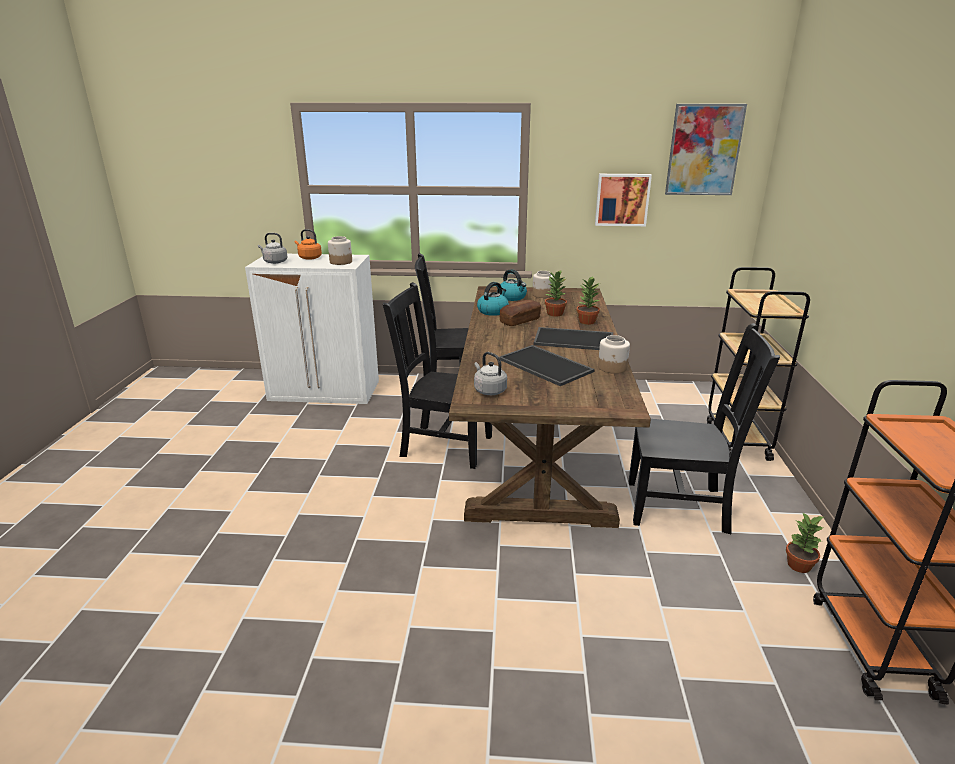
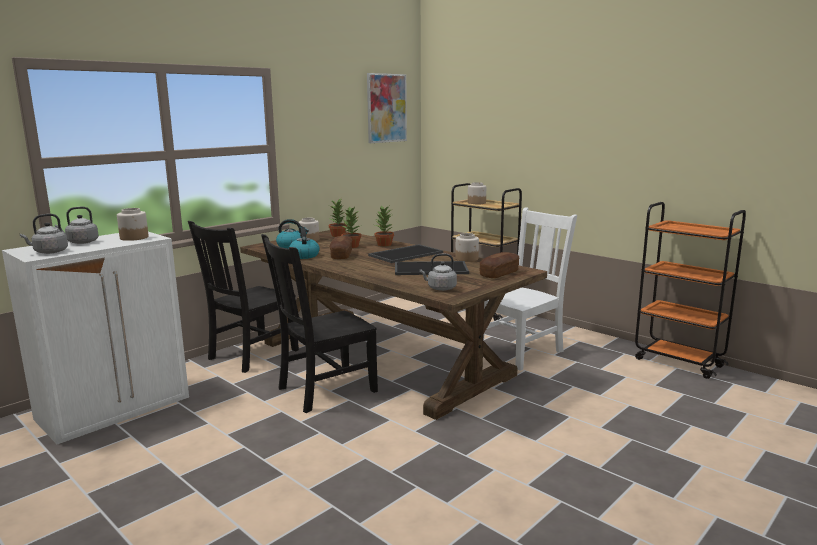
camera: 50 degrees left, 10 degrees down
(309, 258) = (81, 242): orange kettle -> grey kettle
(588, 399) = (499, 274): none -> bread
(622, 199) = (342, 150): picture -> none
(681, 506) = (521, 351): black chair -> white chair
(760, 298) = (476, 203): none -> jar
(799, 566) = (607, 349): potted plant -> potted plant (338, 235)

